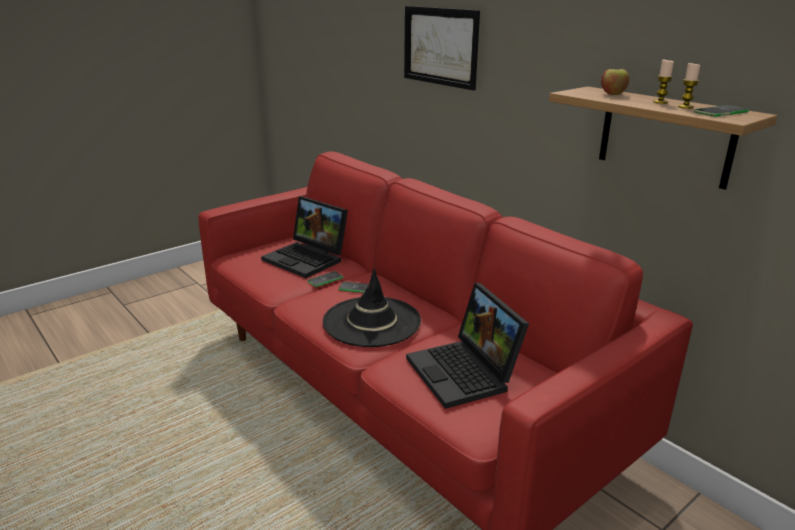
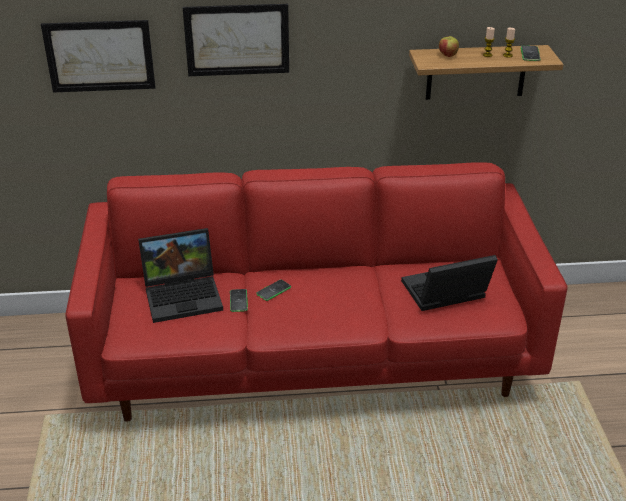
camera: 55 degrees left, 10 degrees up
(358, 47) = (99, 56): none -> picture
(371, 321) = (337, 305): black hat -> none
(465, 373) = (444, 294): laptop -> laptop turned 150 degrees clockwise

